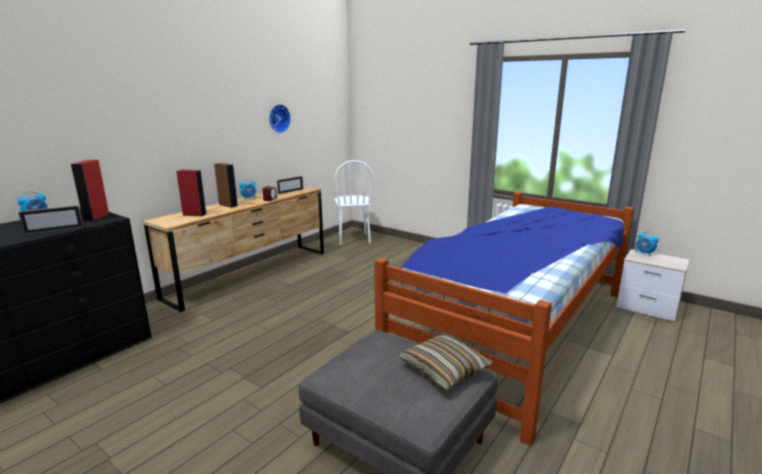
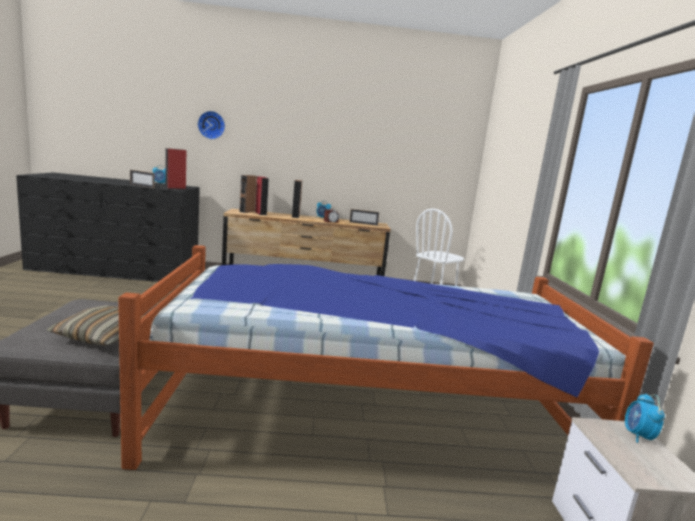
camera: 50 degrees right, 5 degrees down
(174, 217) = (247, 211): none -> brown speaker
(278, 118) = (378, 155): wall clock -> wall clock (212, 125)

